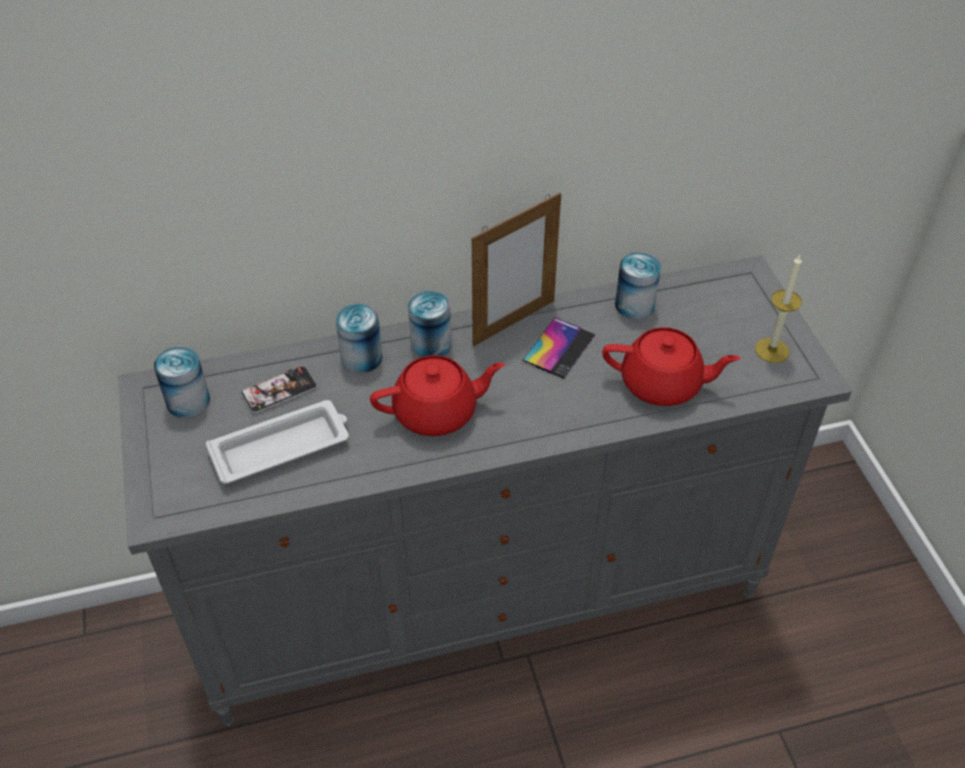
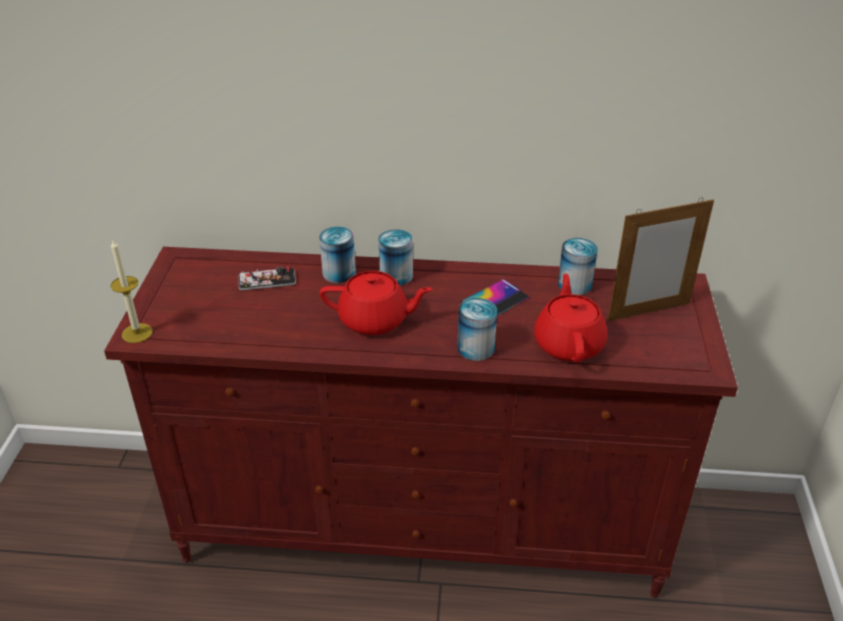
camera: 20 degrees right, 10 degrees down
(188, 401) = (200, 272): can -> can (476, 348)
(282, 447) = (247, 315): white tray -> none
(482, 600) = (421, 530): grey dresser -> red dresser
(513, 322) = (469, 275): picture frame -> picture frame (648, 311)
(663, 384) = (568, 343): red teapot -> red teapot turned 120 degrees counterclockwise
(772, 350) = (678, 341): candle -> candle (137, 333)

